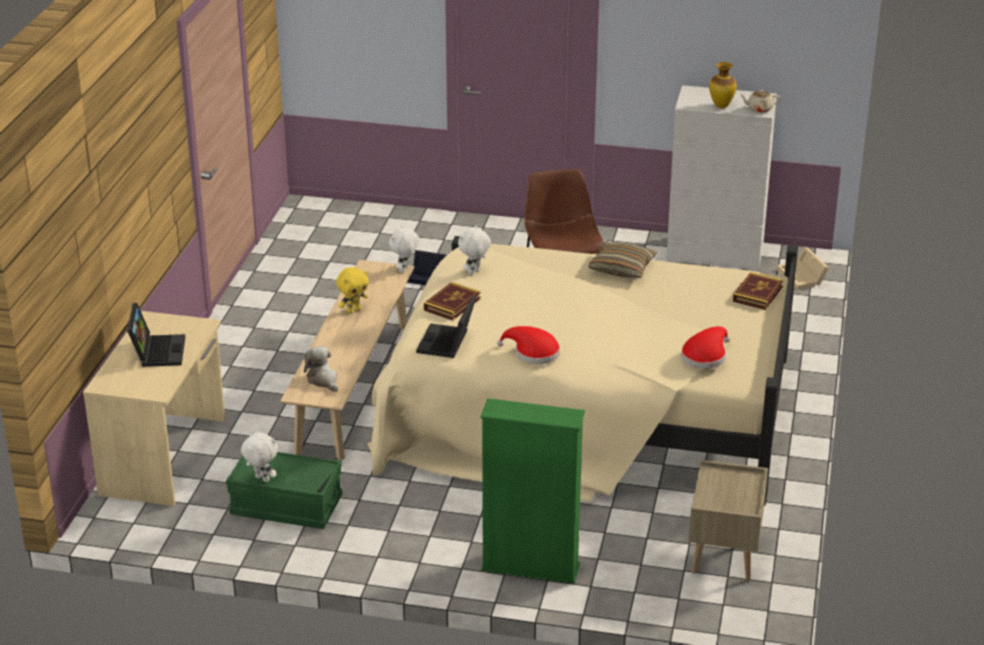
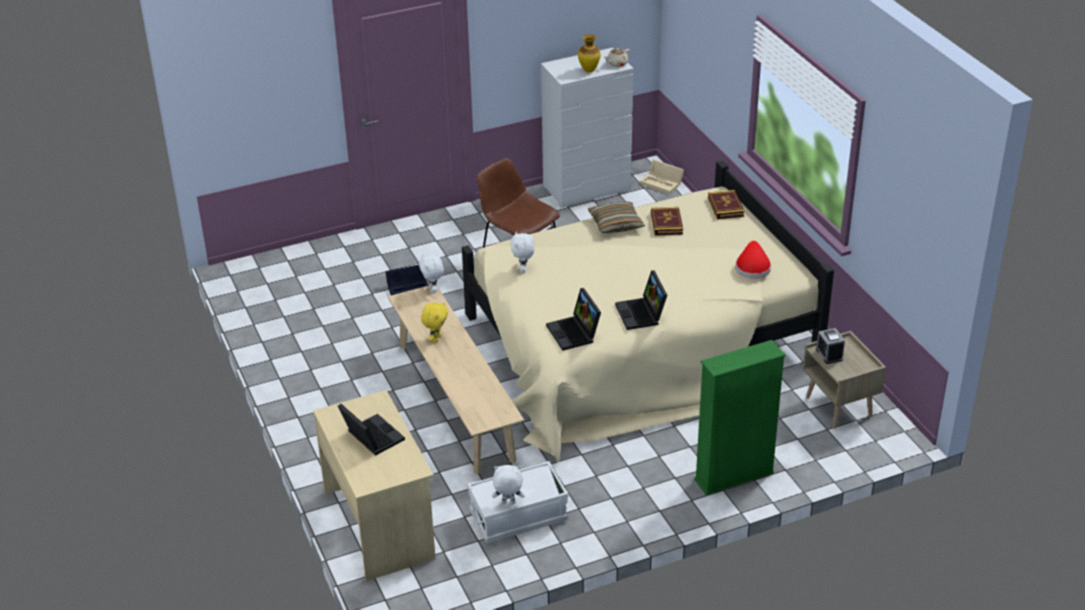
camera: 35 degrees left, 5 degrees up
(286, 506) = (518, 516): green storage box -> white storage box
(323, 380) = (483, 404): plush toy -> none
(452, 304) = (539, 301): book -> book (666, 223)
(533, 353) = (642, 314): red hat -> laptop
(717, 481) = (829, 354): none -> alarm clock

